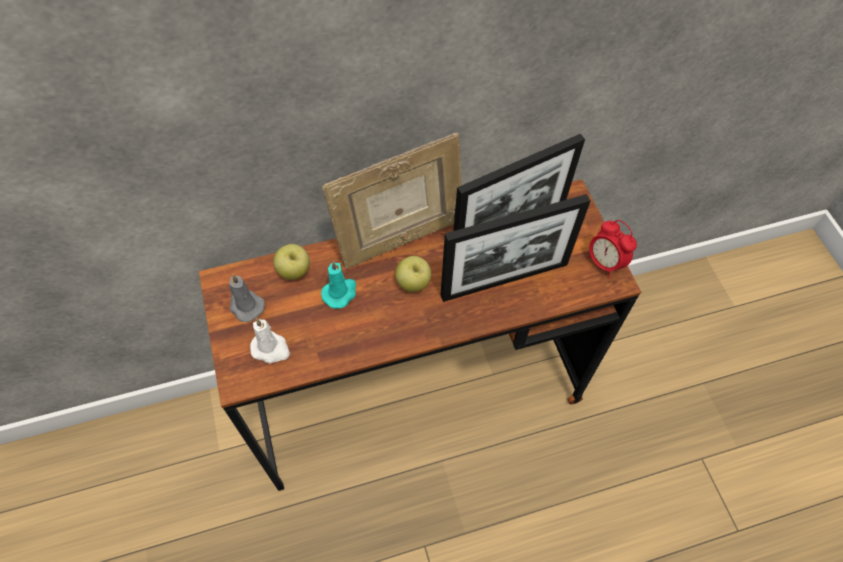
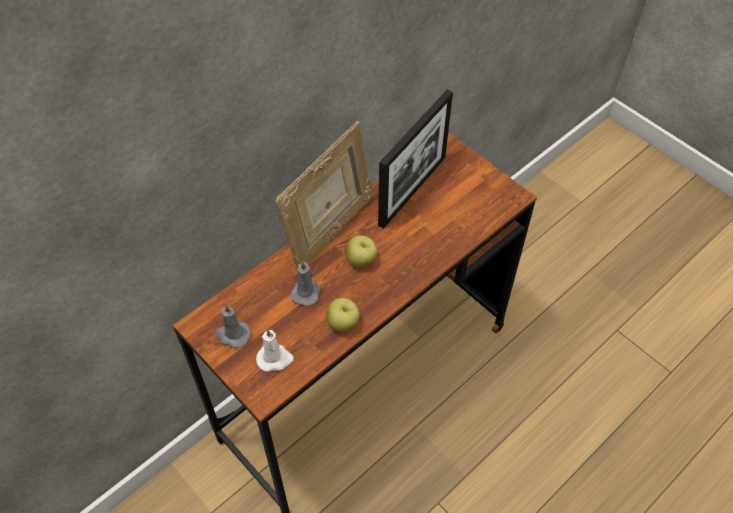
camera: 25 degrees left, 5 degrees down
(294, 271) = (257, 291): apple -> apple (343, 323)
(340, 292) = (306, 292): turquoise candle -> grey candle
(504, 280) = (431, 229): picture frame -> none
(604, 263) = (498, 186): alarm clock -> none

